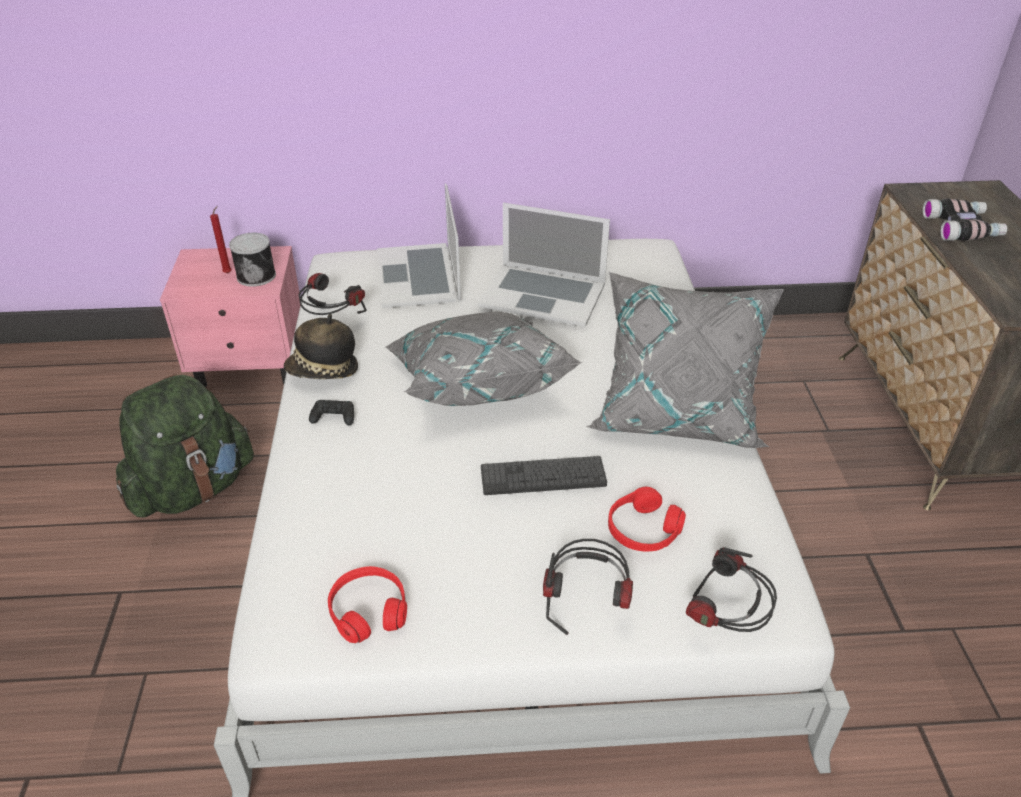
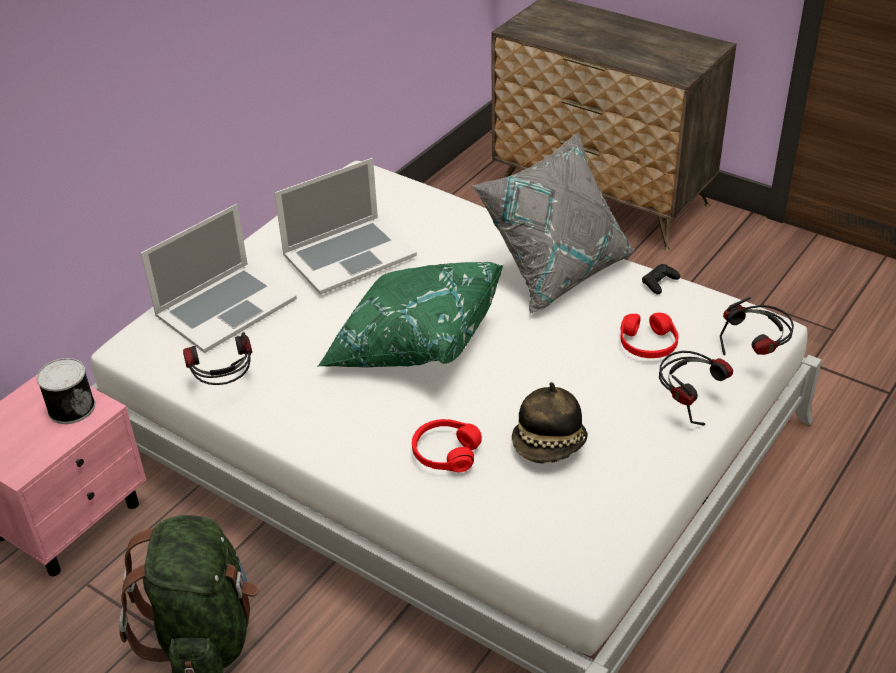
camera: 50 degrees left, 0 degrees up
(228, 272) = (38, 424): red candle -> none
(323, 371) = (291, 421): hat -> hat (549, 445)
(333, 417) = (361, 439): black game controller -> black game controller (659, 283)
(368, 610) = (597, 510): red headphones -> red headphones (445, 452)
(419, 275) = (225, 307): laptop -> laptop turned 75 degrees counterclockwise
(477, 383) = (413, 343): grey pillow -> green pillow
(543, 476) = (553, 361): keyboard -> none
(962, 227) = (578, 38): binoculars -> none

